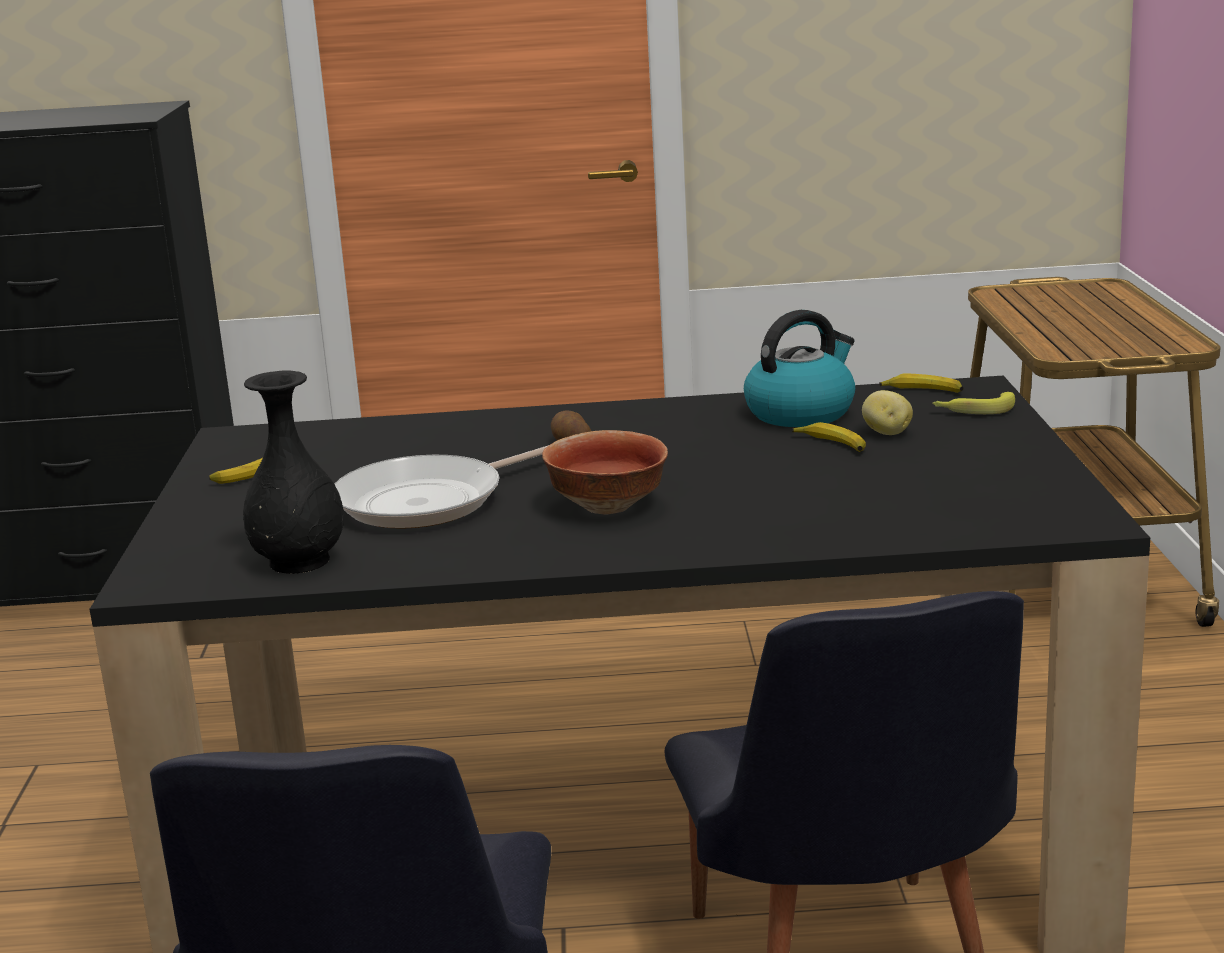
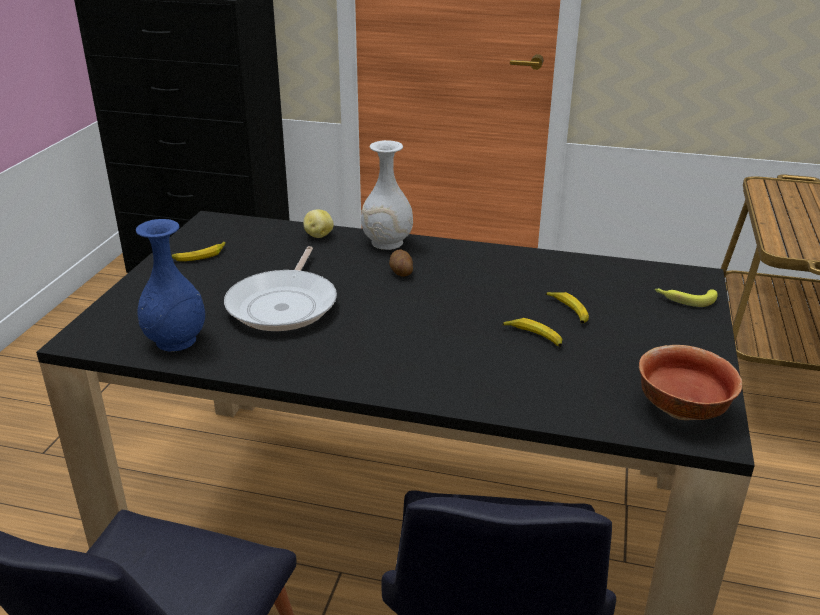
camera: 15 degrees right, 10 degrees up
(300, 562) = (176, 341): black vase -> blue vase
(429, 501) = (284, 304): frying pan -> frying pan turned 60 degrees counterclockwise
(524, 418) = (386, 242): none -> white vase
(609, 506) = (391, 336): bowl -> bowl (683, 409)
(801, 412) = (564, 275): kettle -> none
(886, 433) = (612, 308): potato -> potato (318, 235)
(923, 391) = (657, 273): banana -> banana (534, 337)

